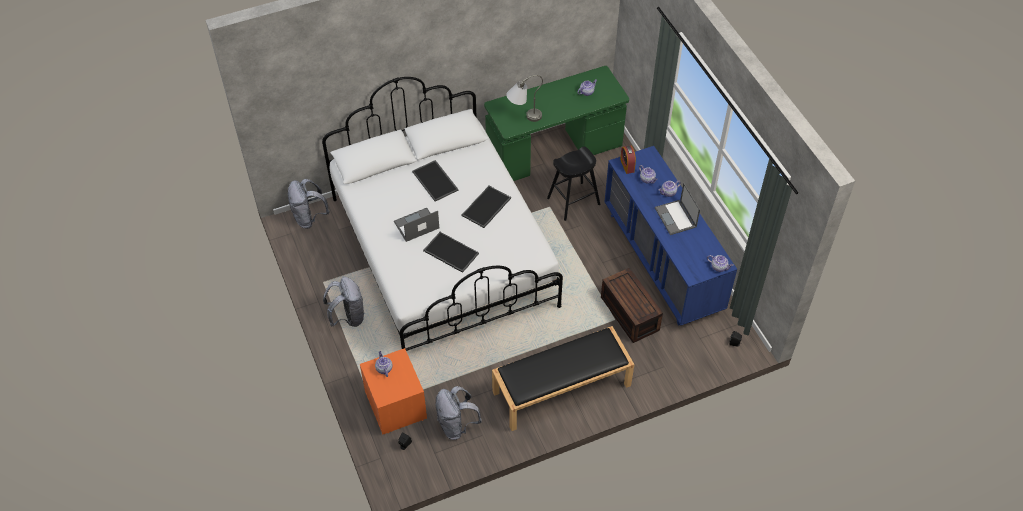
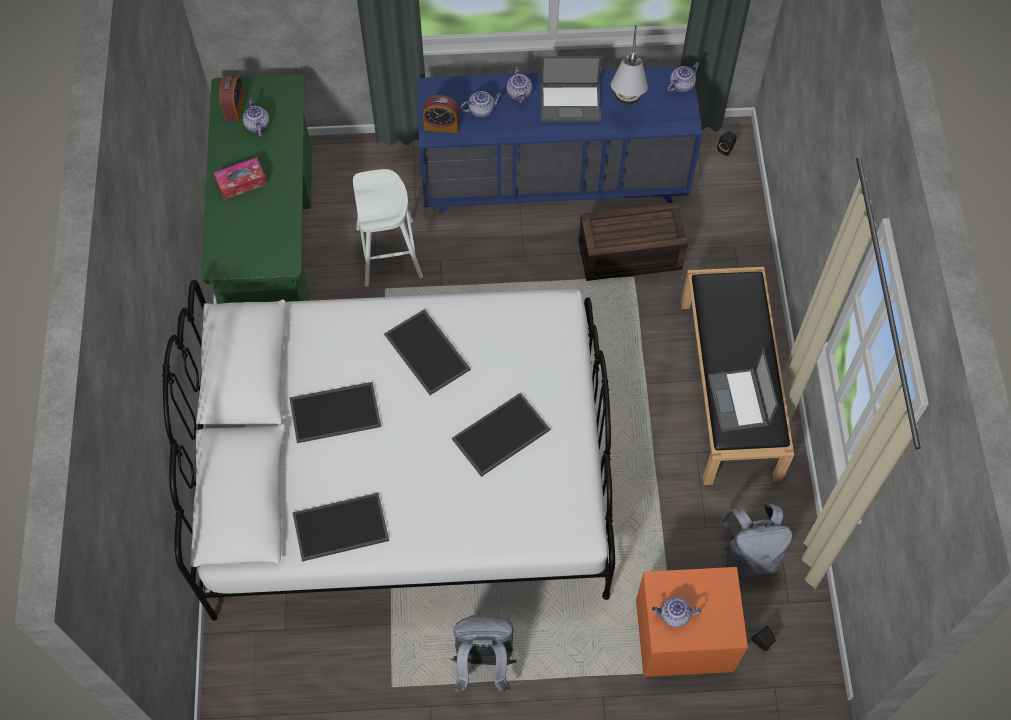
camera: 70 degrees left, 10 degrees up
(309, 218) = (235, 673): grey backpack -> none
(372, 203) = (340, 528): none -> tray
(416, 225) = (421, 471): laptop -> laptop (739, 401)
(523, 117) = (266, 232): grey table lamp -> grey table lamp (625, 108)
(548, 98) = (241, 183): none -> tissue box
(573, 201) = (389, 252): black stool -> white stool
(593, 80) = (235, 107): none -> alarm clock

